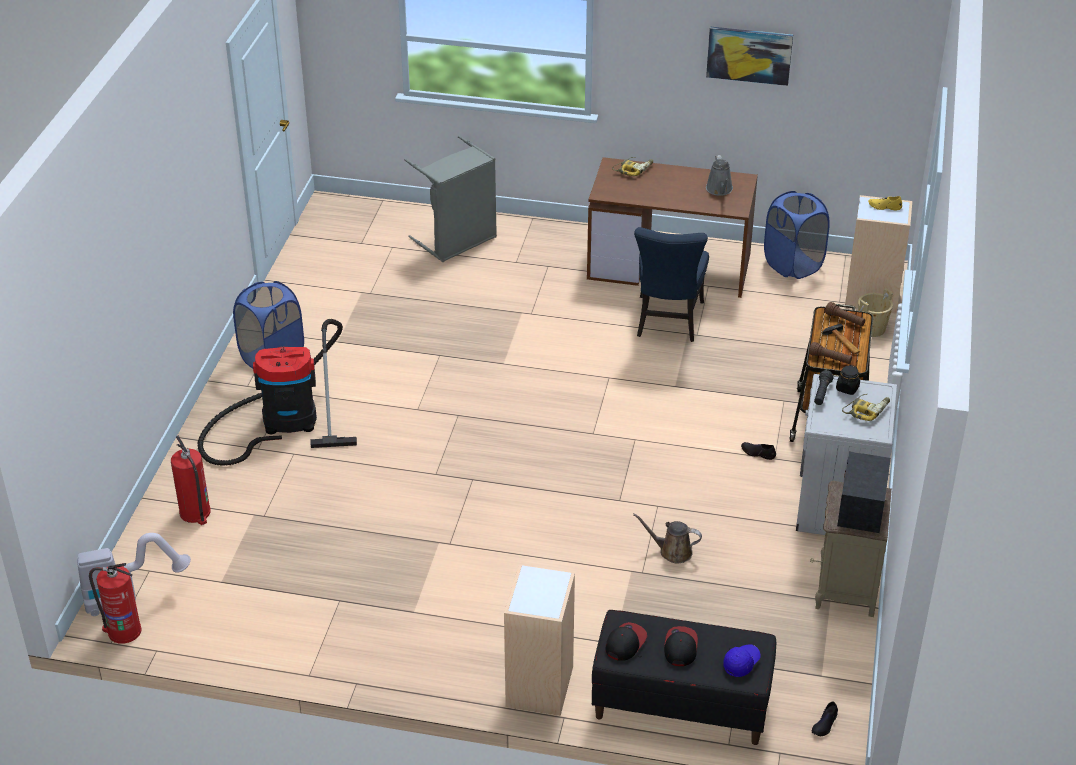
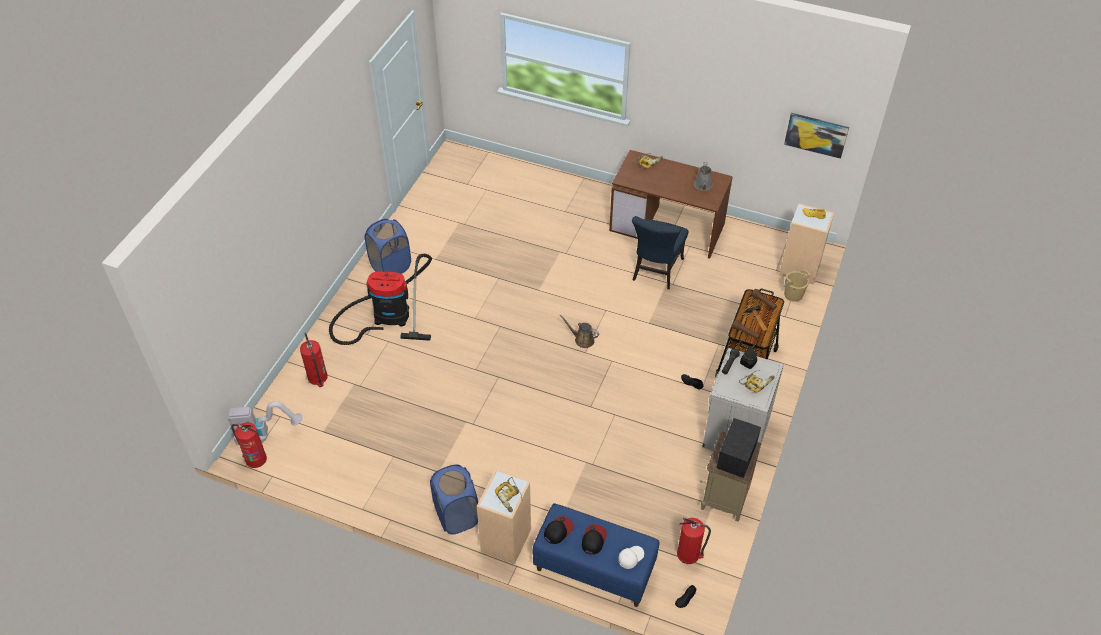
camera: 10 degrees right, 10 degrees up
(458, 242) = (530, 190): grey laundry basket -> none
(551, 595) = (510, 497): none -> power drill
(672, 551) = (616, 451): brown watering can -> brown watering can (582, 339)
(680, 705) = (594, 569): black bench -> blue bench
(741, 663) = (630, 558): blue cap -> white cap
(749, 55) = (734, 97): picture -> picture (816, 134)
(793, 265) = (751, 236): blue laundry basket -> blue laundry basket (457, 515)
(814, 667) = (689, 554): none -> fire extinguisher

